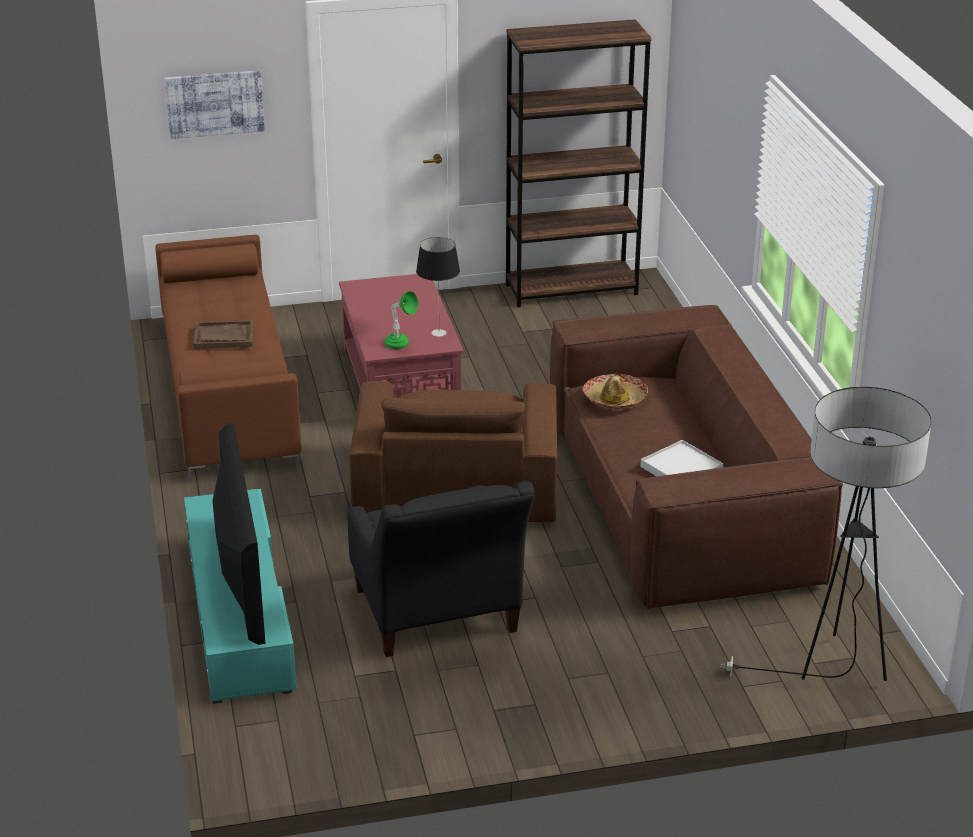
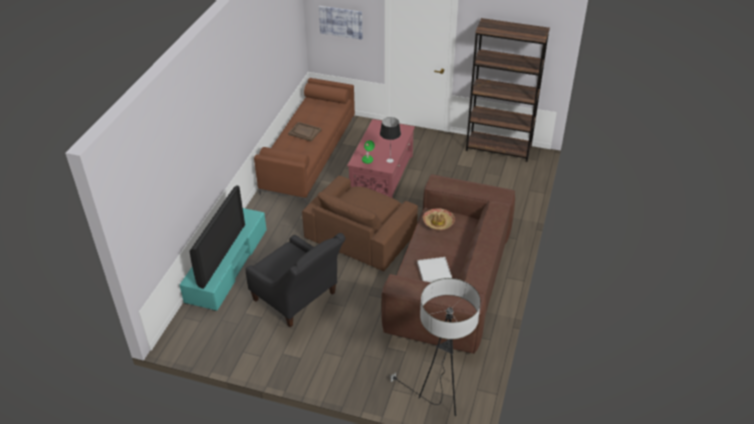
camera: 30 degrees right, 10 degrees up
(438, 618) = (298, 299): black armchair -> black armchair turned 60 degrees counterclockwise

